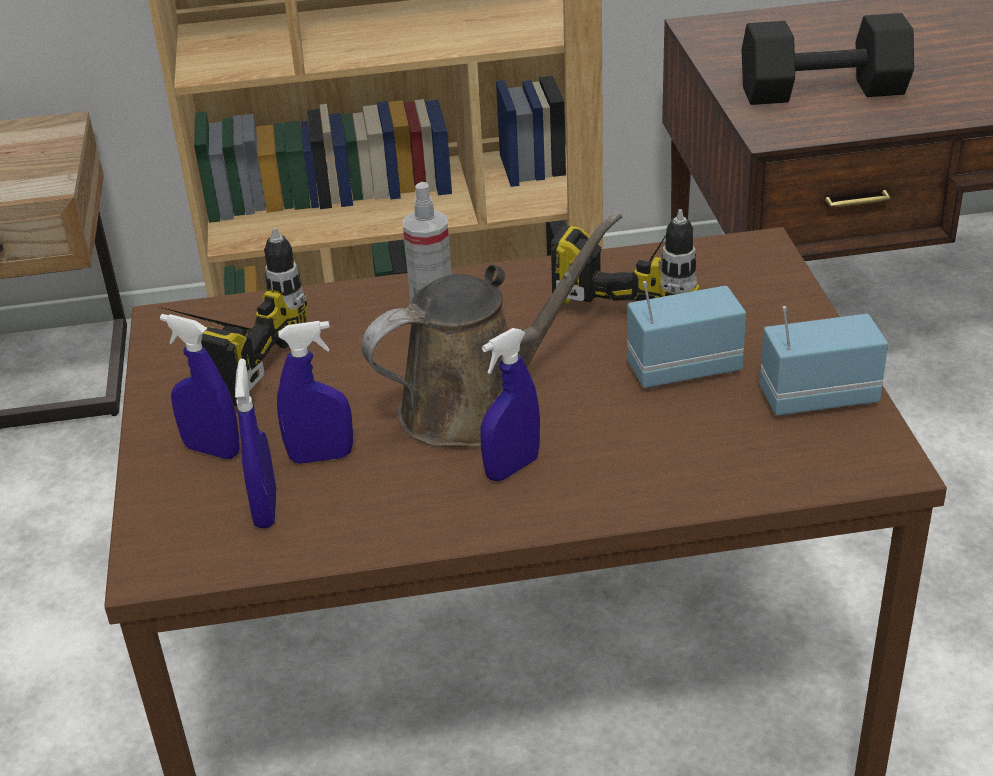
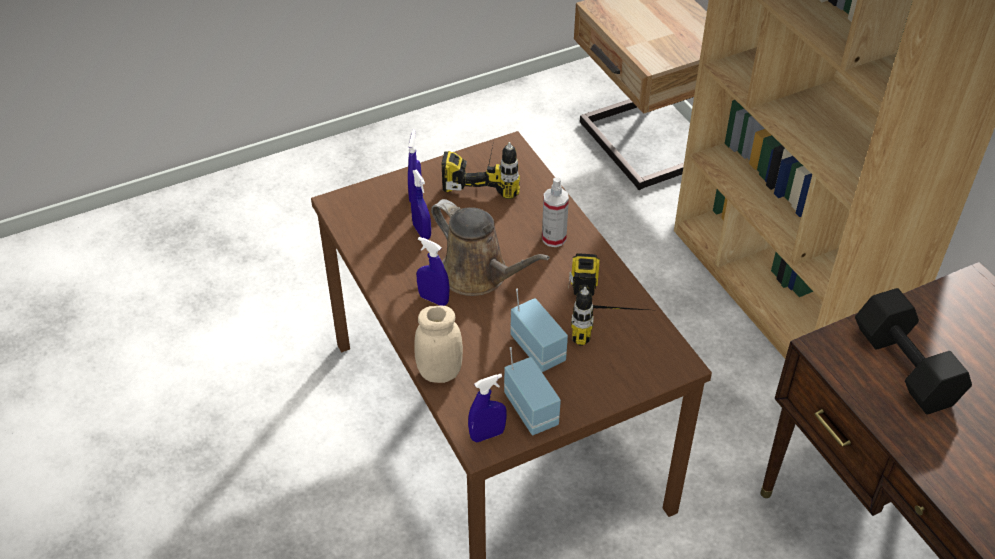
camera: 70 degrees right, 10 degrees up
(265, 509) = (380, 225): blue spray bottle -> blue spray bottle (487, 435)
(702, 487) = (439, 373): none -> beige jar

